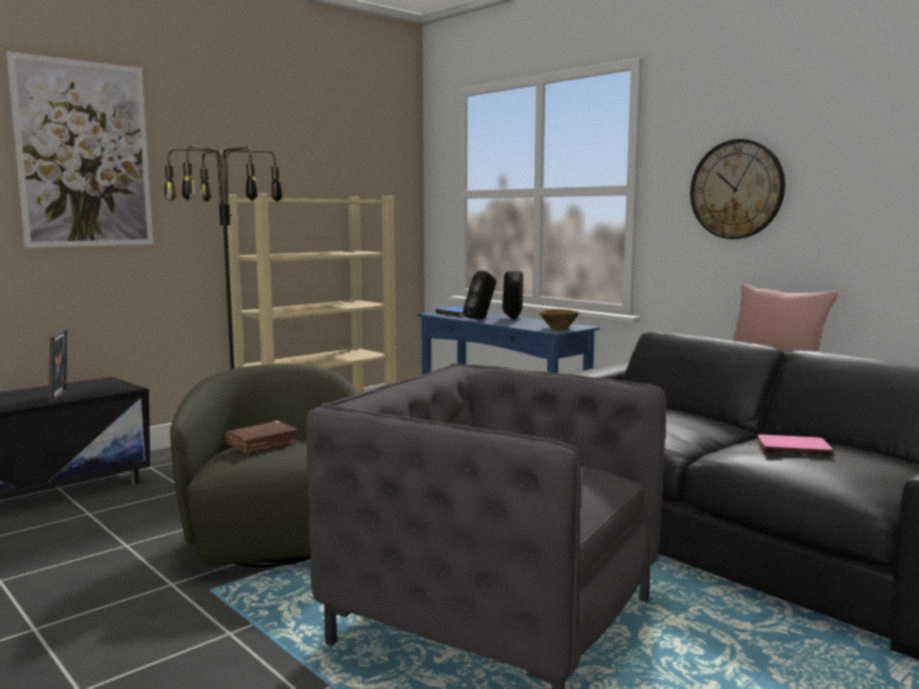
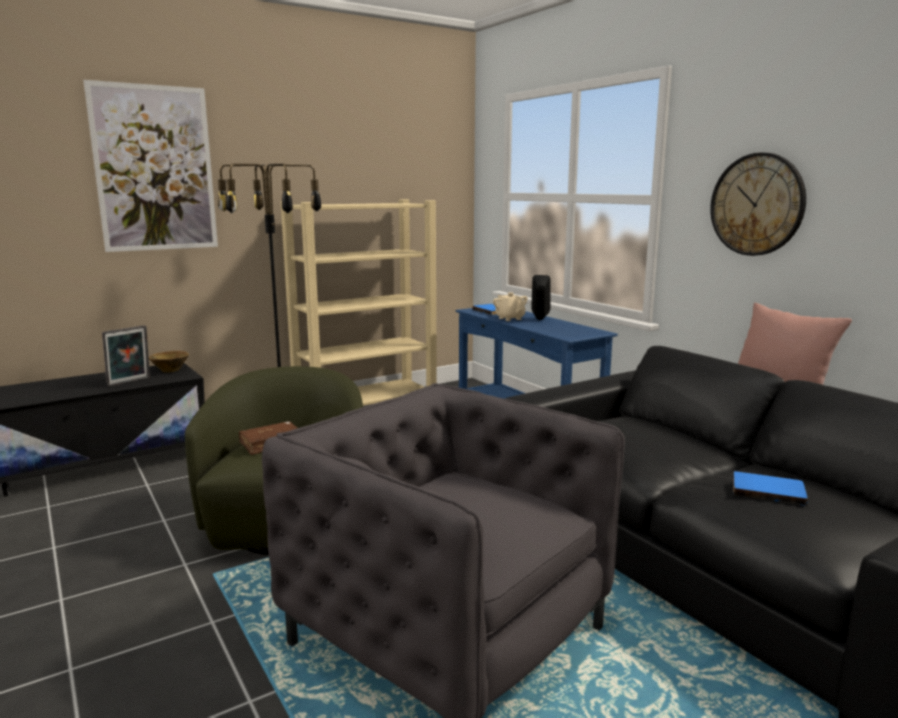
camera: 10 degrees right, 5 degrees up
(61, 396) = (130, 382): picture frame -> picture frame turned 45 degrees clockwise
(481, 319) = (510, 318): black speaker -> beige teapot
(559, 328) = (576, 334): brown bowl -> brown bowl (171, 370)
(792, 448) = (767, 490): pink book -> blue book

